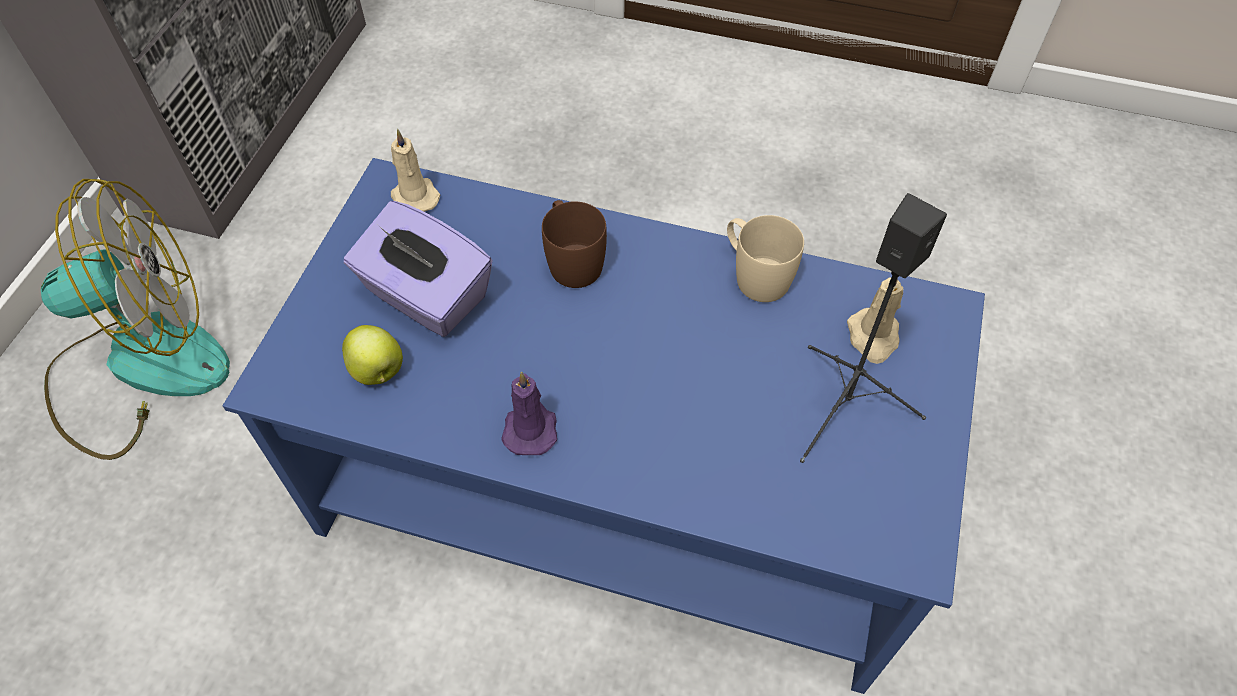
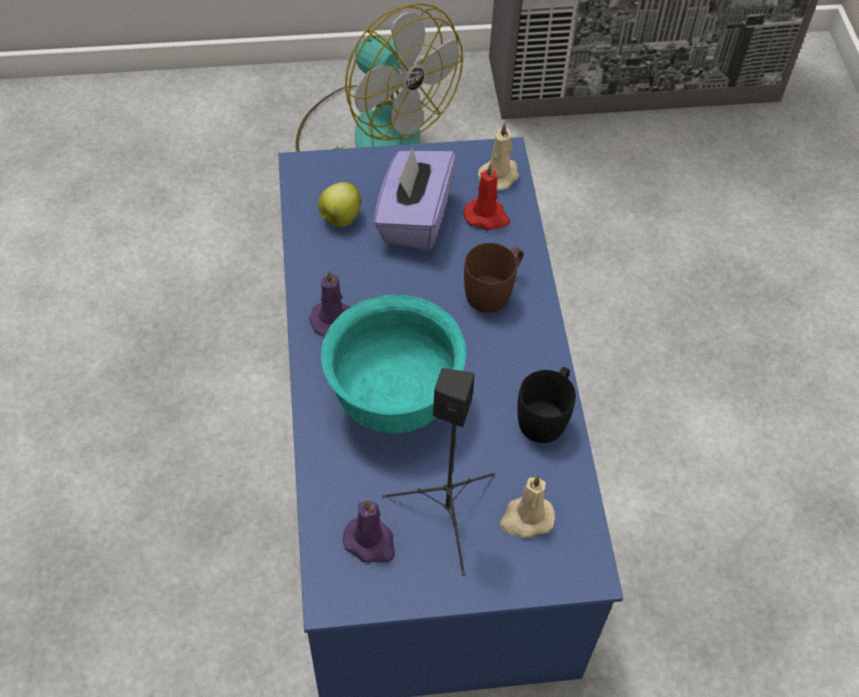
camera: 65 degrees right, 0 degrees up
(466, 228) = (487, 216): none -> red candle
(673, 405) = (393, 398): none -> turquoise bowl
(754, 274) = (546, 415): beige mug -> black mug
(858, 494) = (371, 542): none -> purple candle

